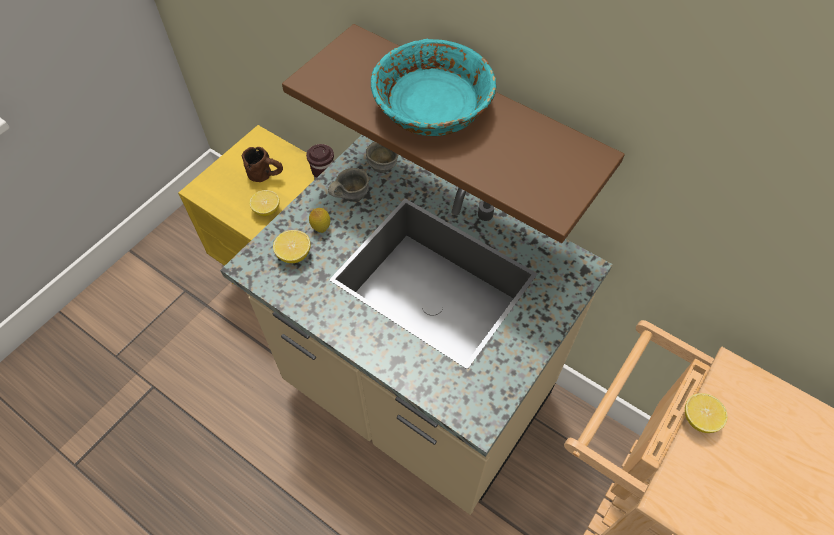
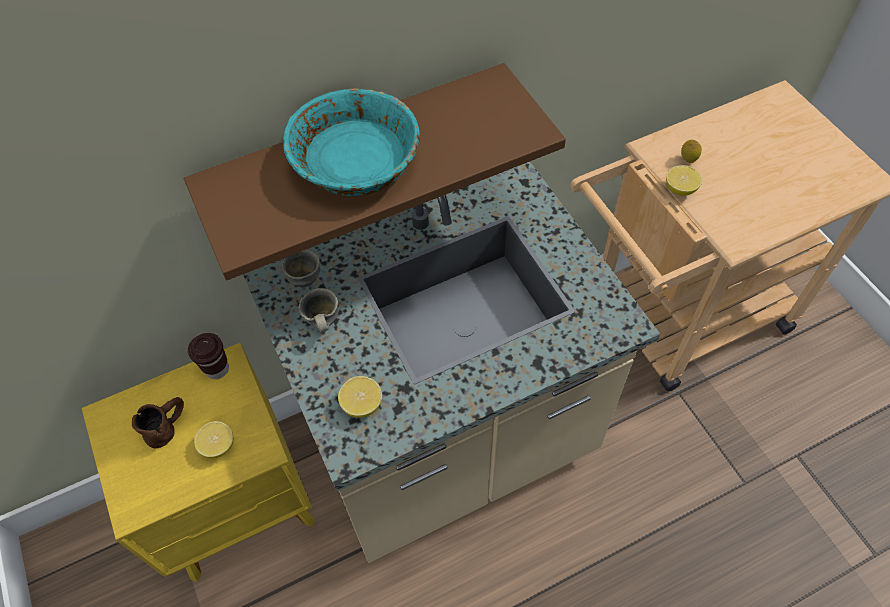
camera: 60 degrees left, 0 degrees up
(321, 228) = (345, 366): lemon -> lemon (687, 160)

